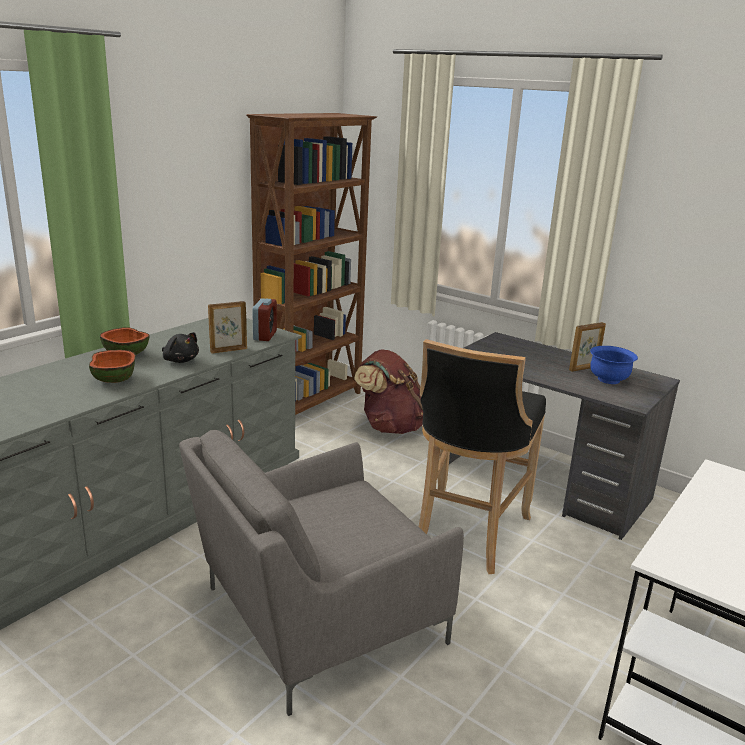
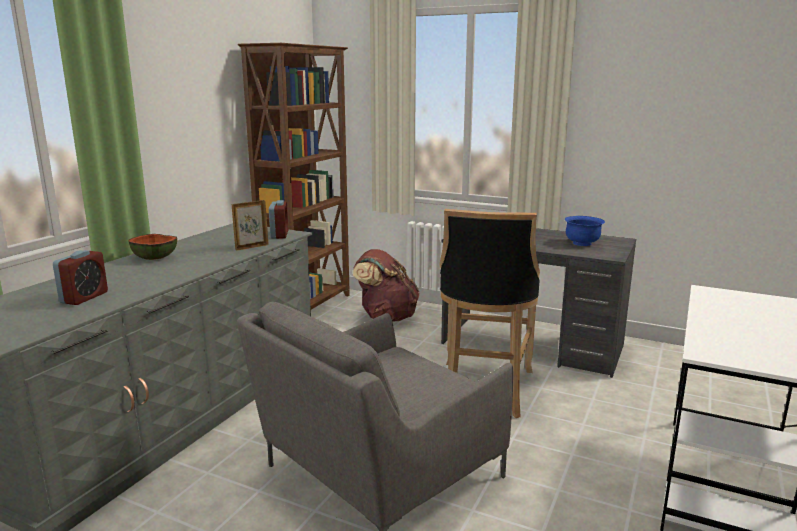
camera: 10 degrees left, 5 degrees down
(38, 400) = (84, 297): none -> alarm clock
(113, 379) = (152, 276): bowl -> none
(180, 360) = (210, 257): black plush toy -> none
(584, 368) = (558, 238): picture frame -> none

